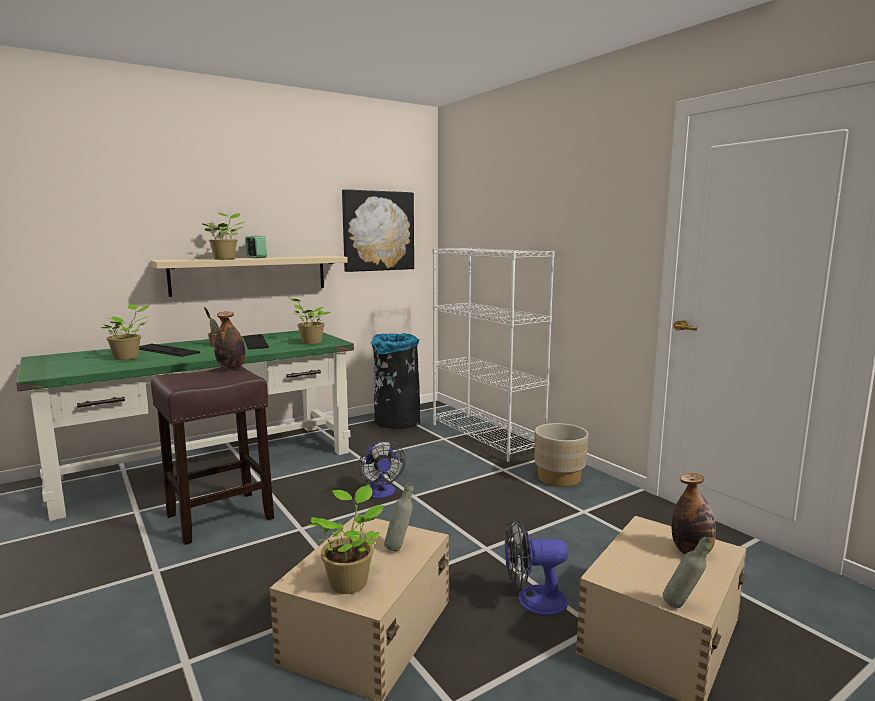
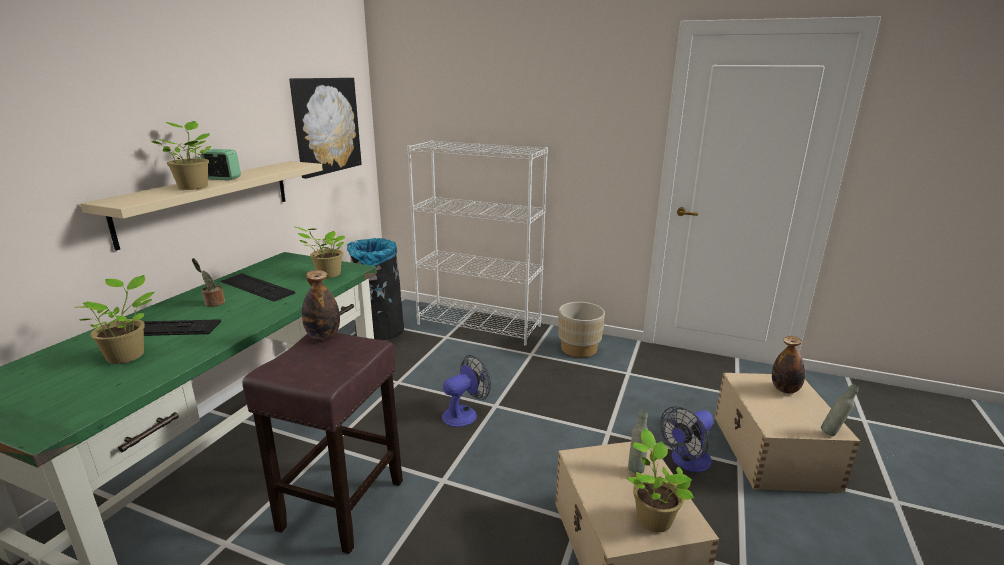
camera: 35 degrees left, 10 degrees up
(380, 493) = (465, 414): fan -> fan turned 75 degrees counterclockwise

